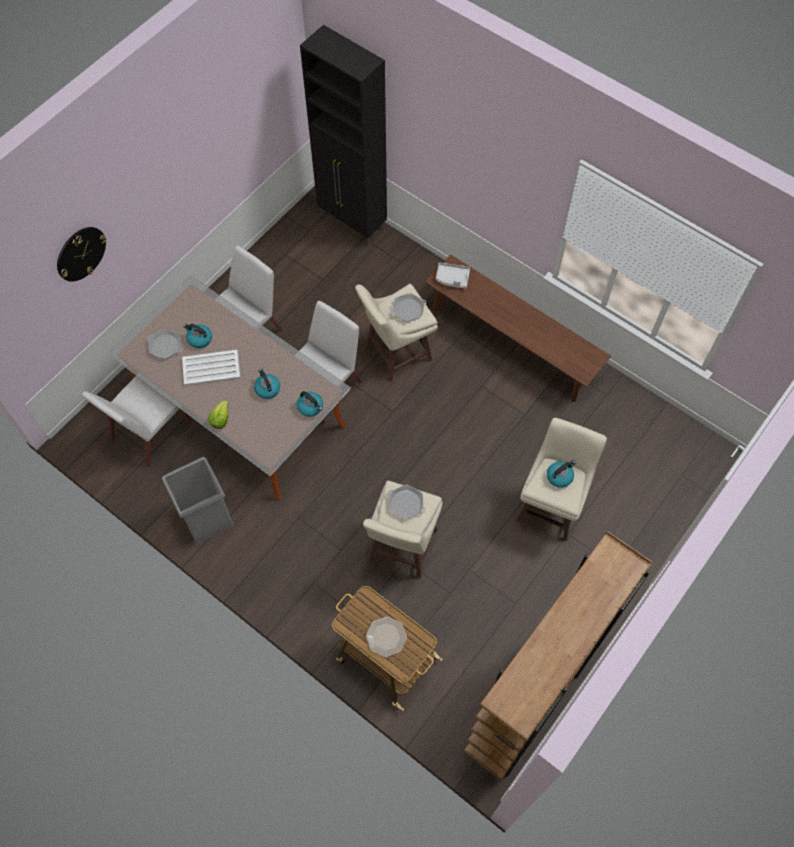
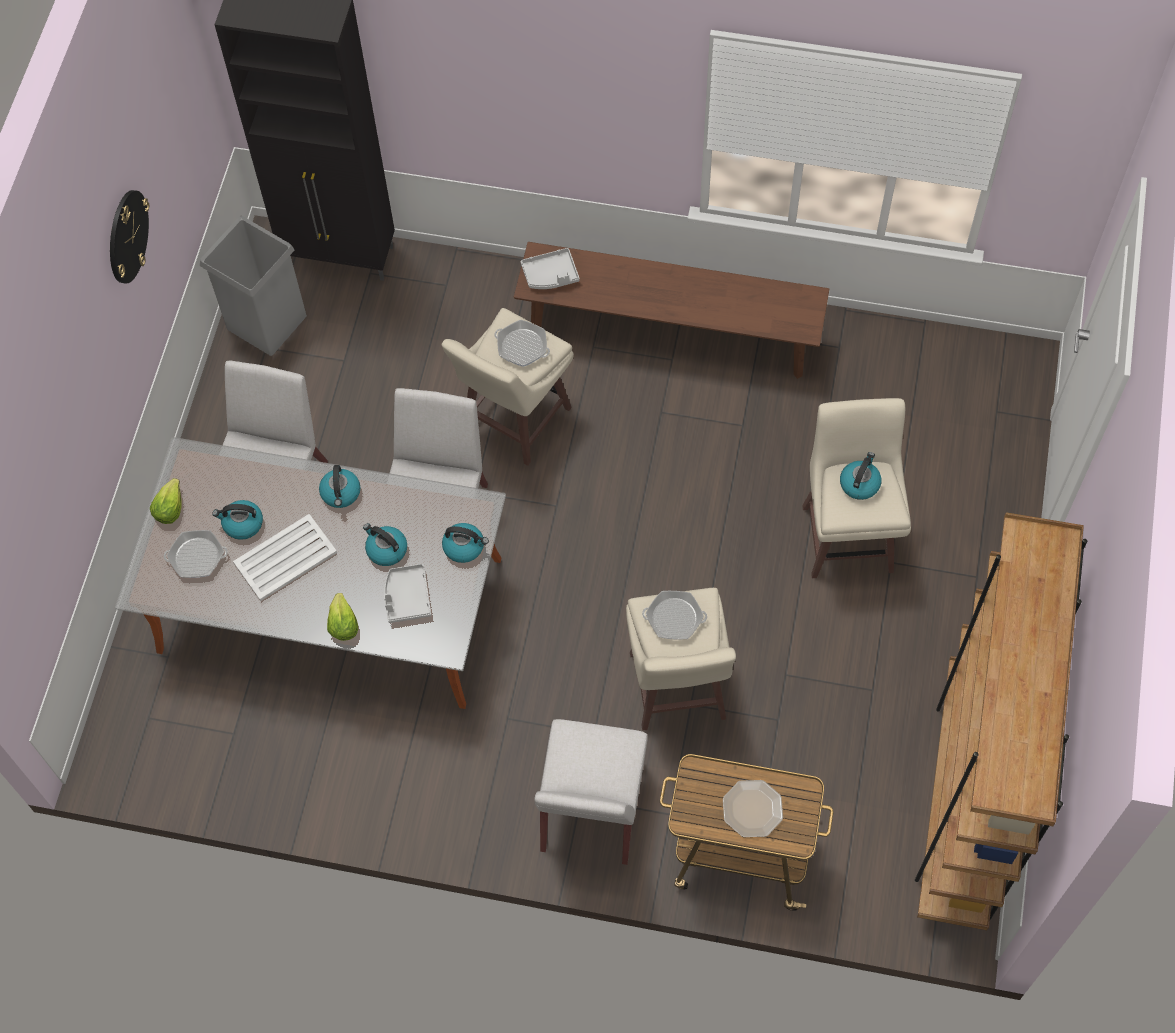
camera: 25 degrees left, 0 degrees up
(80, 253) = (41, 469): wall clock -> wall clock (127, 236)
(150, 432) = (214, 701): white chair -> white chair (592, 809)
(166, 313) = (169, 508): none -> lettuce
(207, 518) = (375, 783): grey trash can -> grey trash can (266, 321)
(261, 346) = (341, 493): none -> kettle
(263, 420) = (407, 597): none -> grey tray
(408, 310) = (522, 346): frying pan -> frying pan turned 105 degrees counterclockwise

